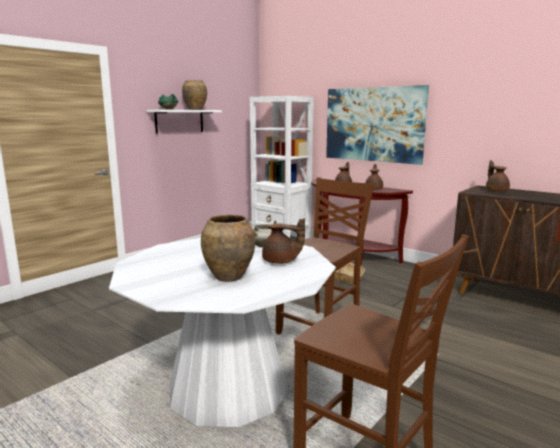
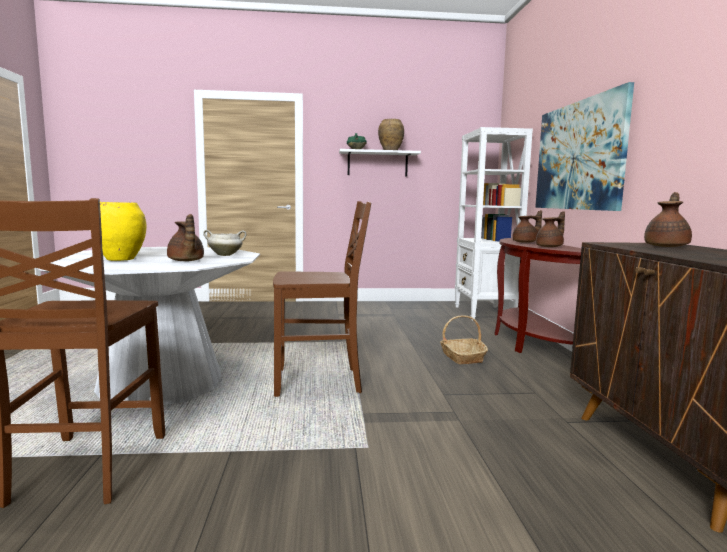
camera: 45 degrees right, 5 degrees down
(228, 277) = (120, 259): brown vase -> yellow vase

